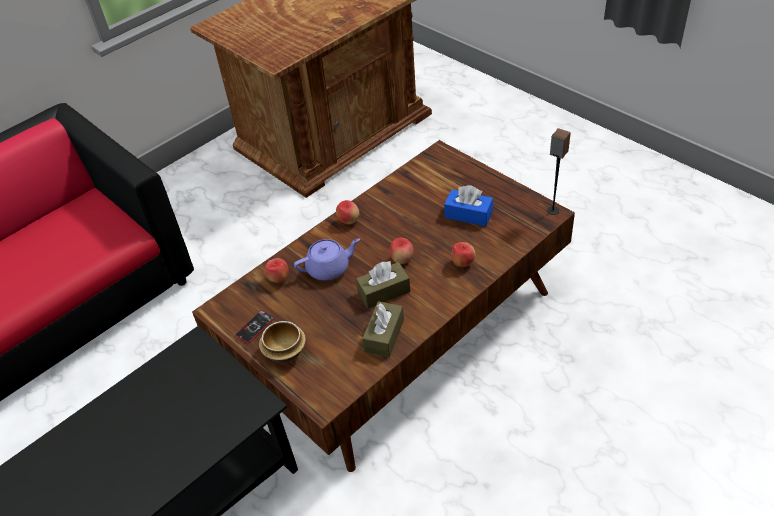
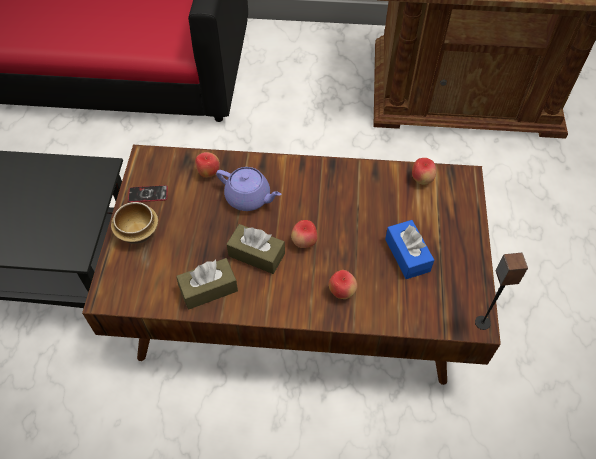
camera: 45 degrees right, 10 degrees up
(349, 221) = (314, 173): apple -> apple (421, 180)

